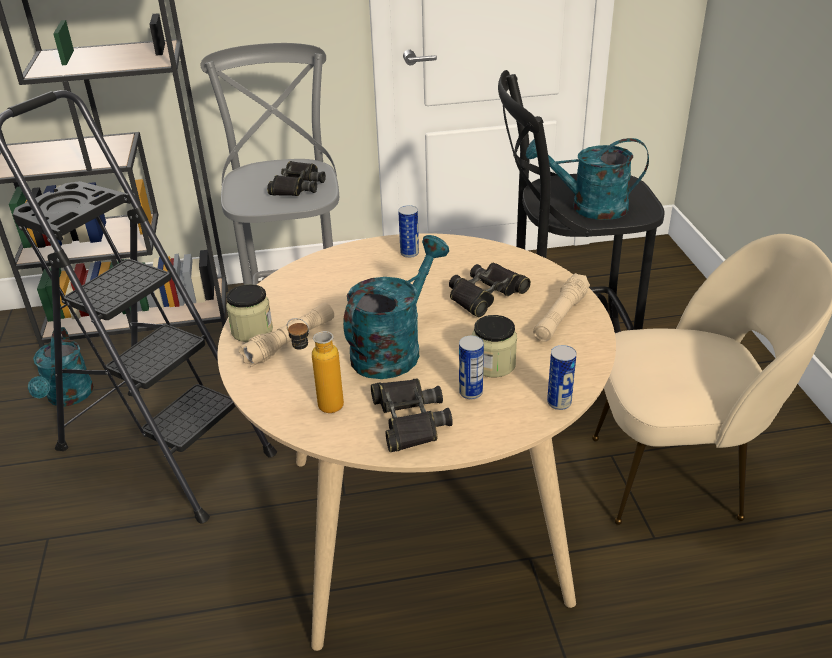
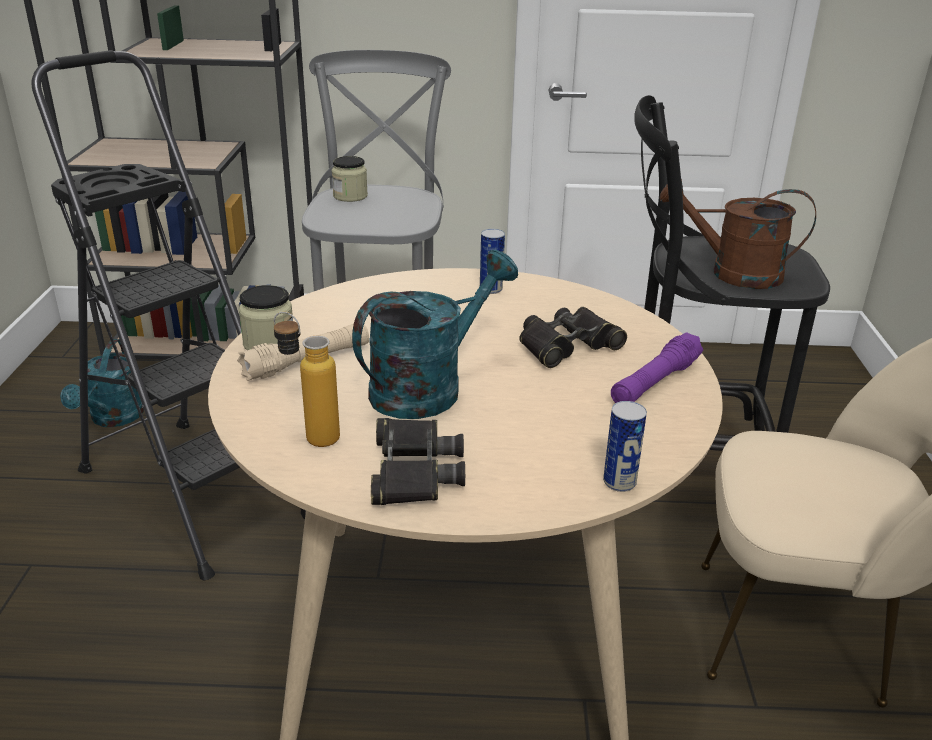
camera: 10 degrees right, 5 degrees down
(297, 186) = (393, 211): black binoculars -> none
(470, 392) = (506, 451): can -> none
(493, 364) = (548, 423): jar -> jar (350, 196)
(560, 317) = (655, 383): beige flashlight -> purple flashlight
(588, 207) = (732, 273): turquoise watering can -> brown watering can

